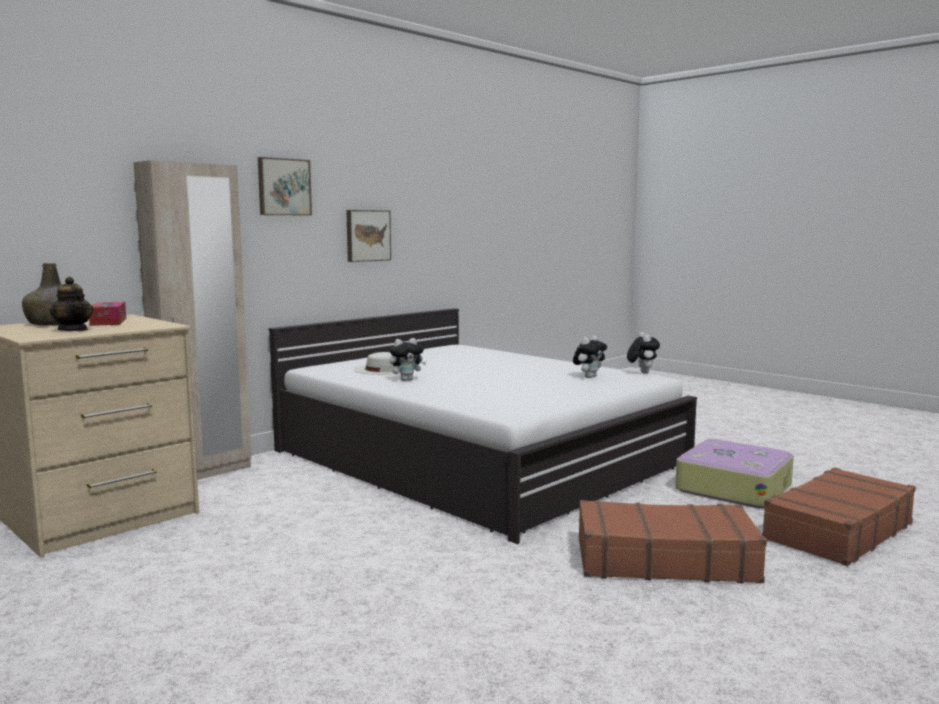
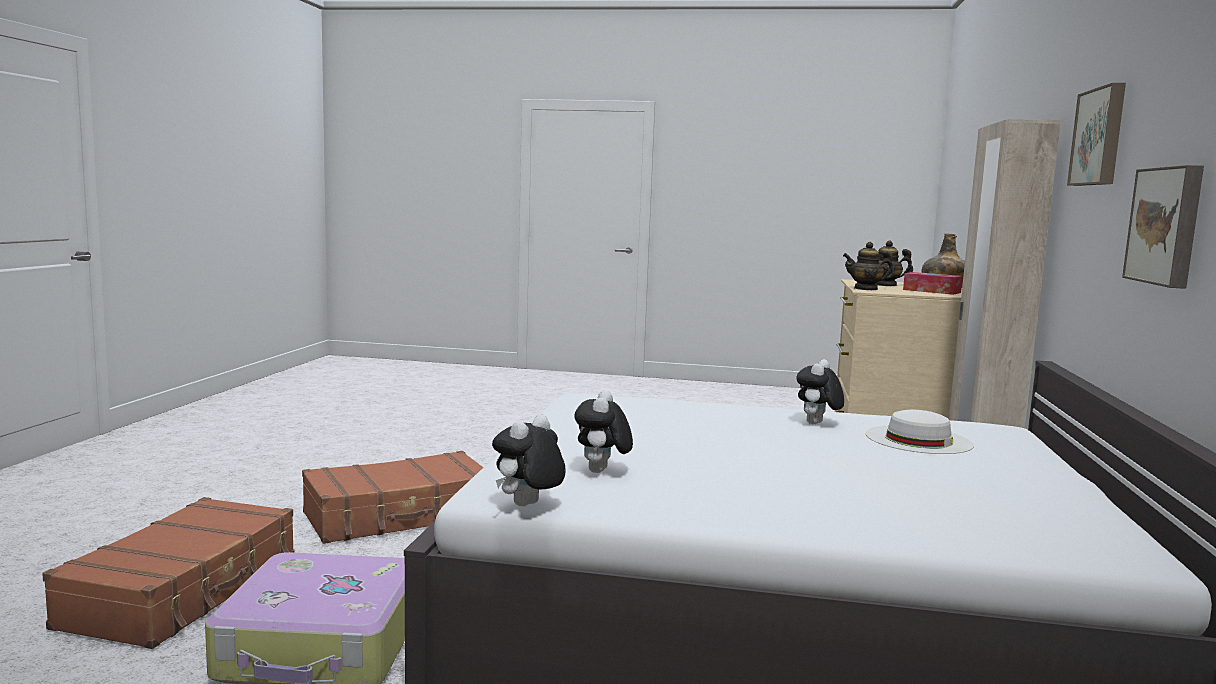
camera: 145 degrees right, 0 degrees up
(149, 327) = (866, 289): none -> teapot
(642, 372) = (528, 506): plush toy -> plush toy turned 75 degrees clockwise

